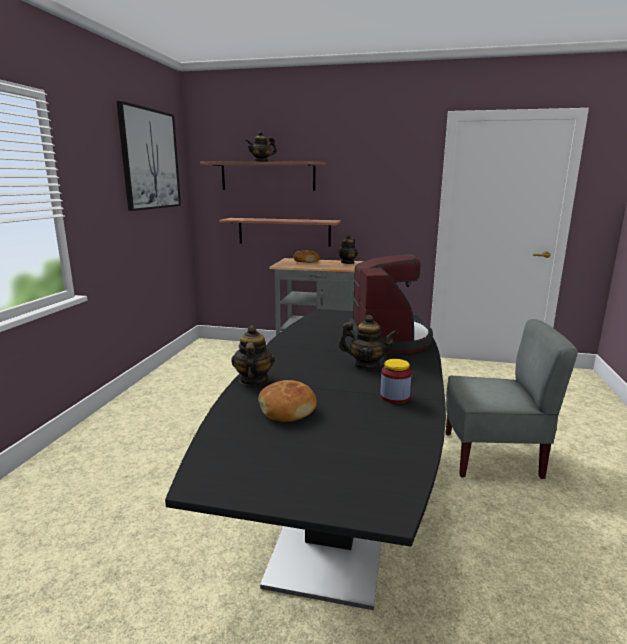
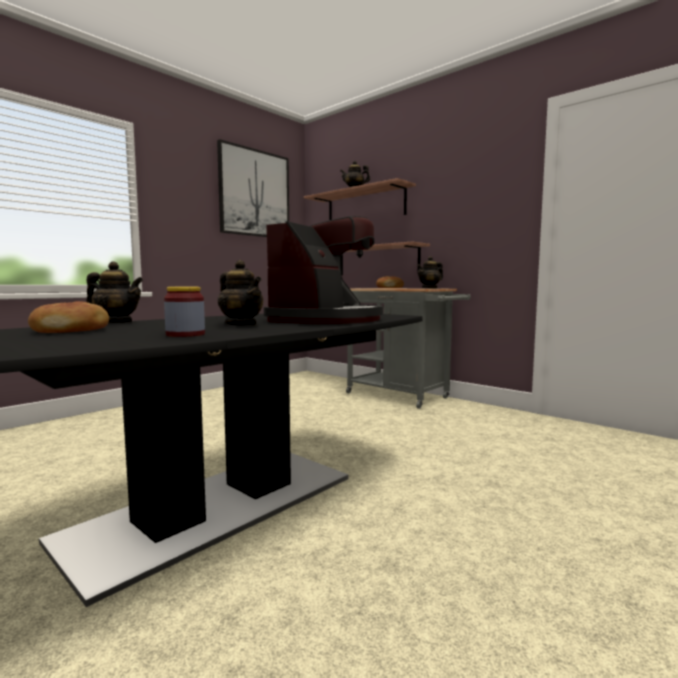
camera: 30 degrees right, 10 degrees down
(253, 380) = (116, 323): teapot -> teapot turned 75 degrees clockwise
(492, 456) = (476, 516): grey chair -> none

